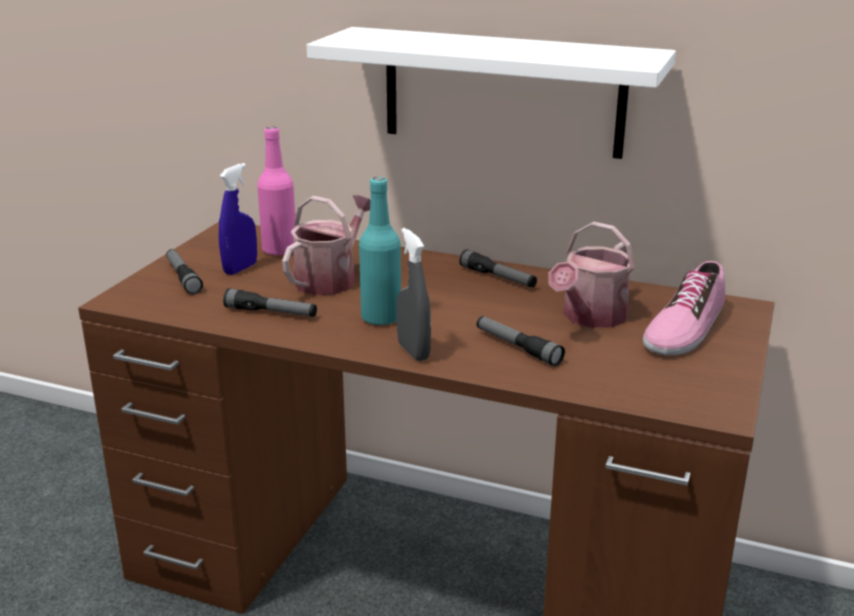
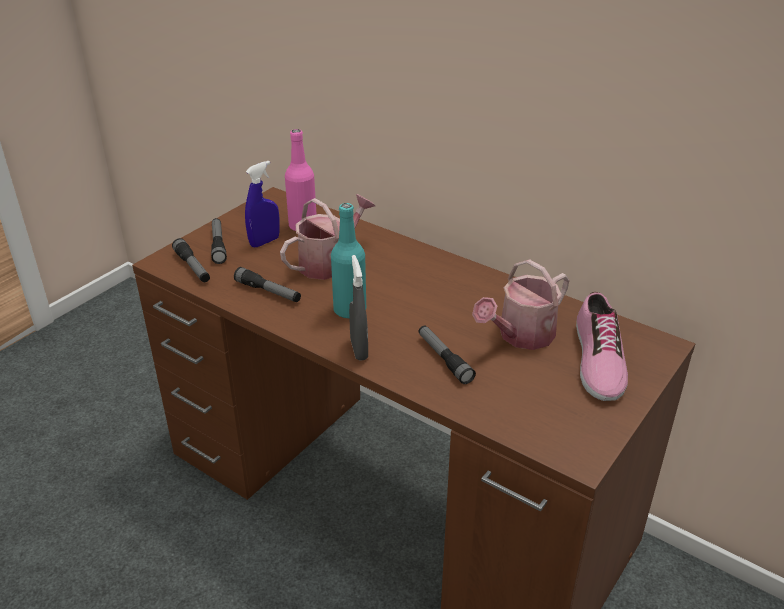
camera: 15 degrees right, 10 degrees up
(498, 277) = (464, 280): flashlight -> flashlight (192, 267)
(502, 92) = (485, 123): white shelf -> none
(684, 327) = (596, 360): shoe -> shoe turned 45 degrees counterclockwise

